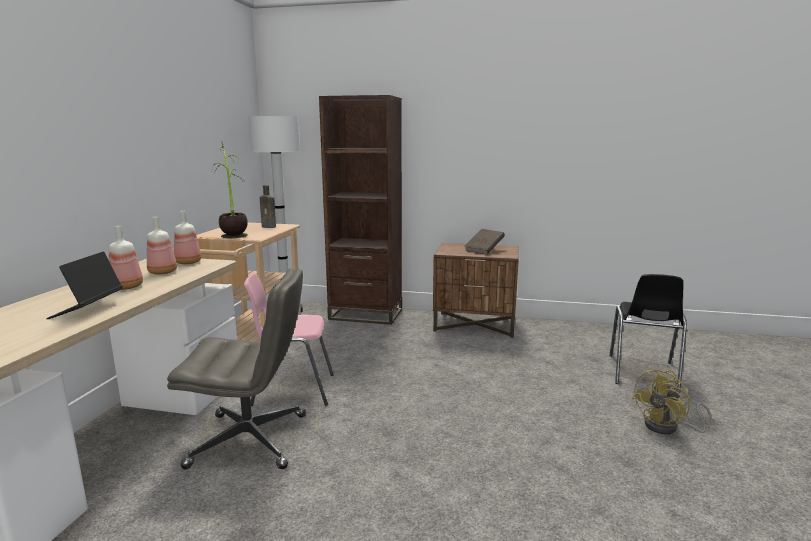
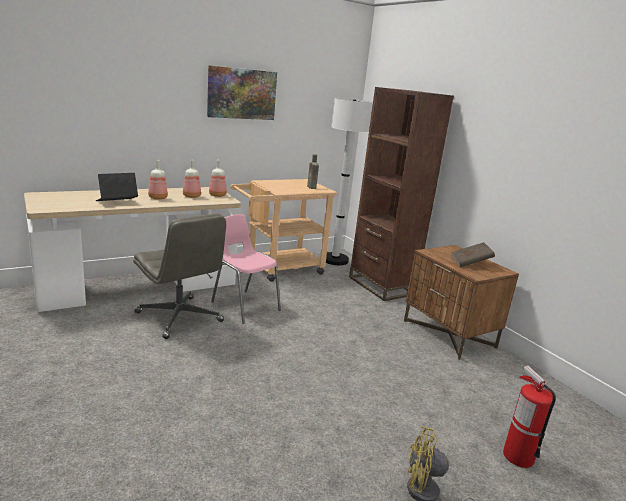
camera: 45 degrees right, 5 degrees up
(157, 117) = (242, 93): none -> picture
(233, 232) = (278, 185): potted plant -> none
(642, 373) = (517, 456): black chair -> fire extinguisher

